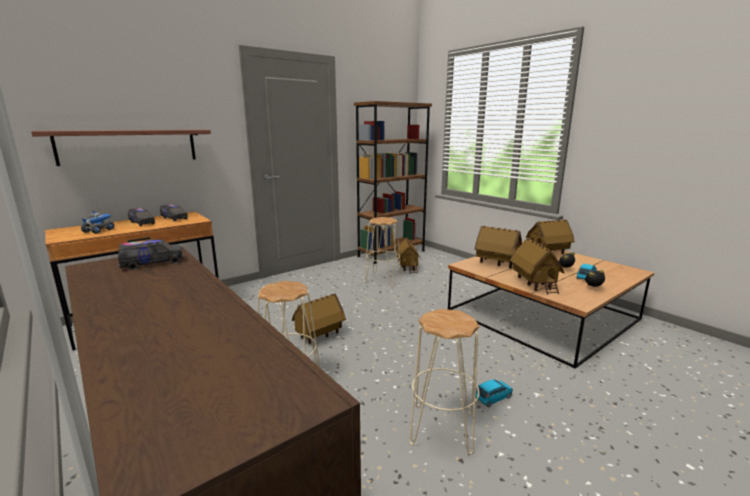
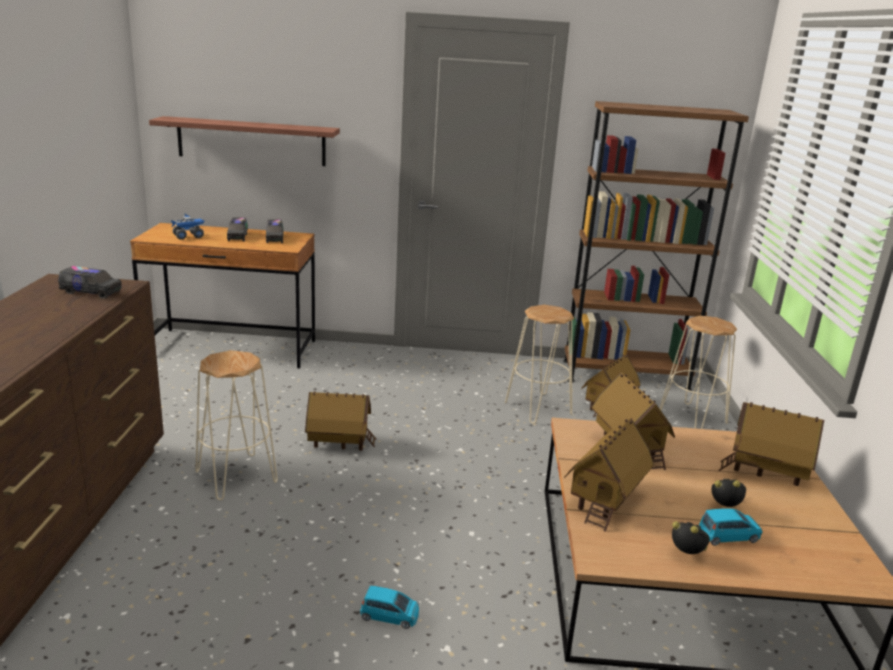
camera: 40 degrees right, 5 degrees up
(442, 428) = (284, 604): beige stool -> beige stool (692, 419)

